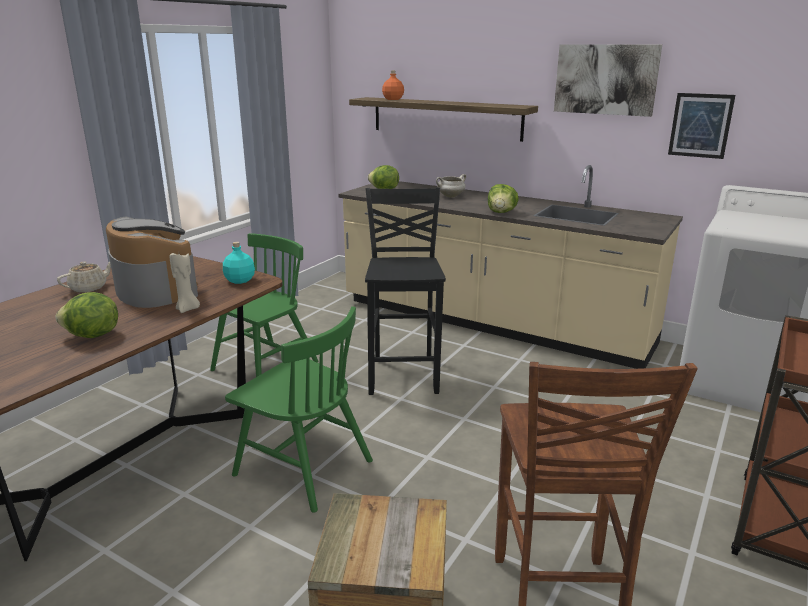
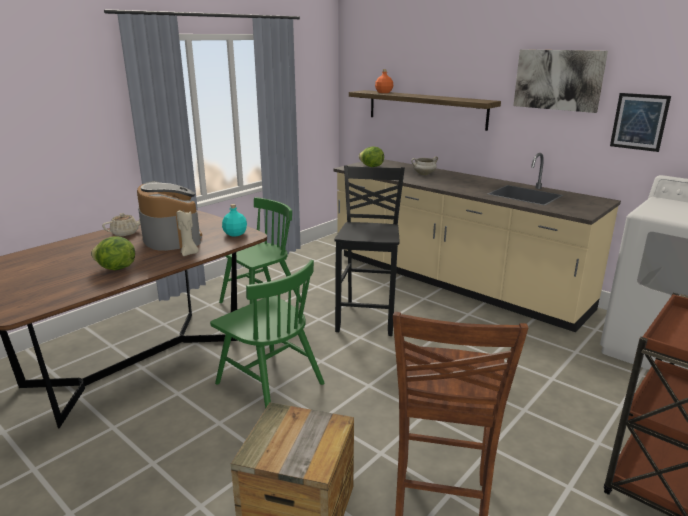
camera: 10 degrees right, 0 degrees up
(501, 212) = (460, 190): lettuce -> none

